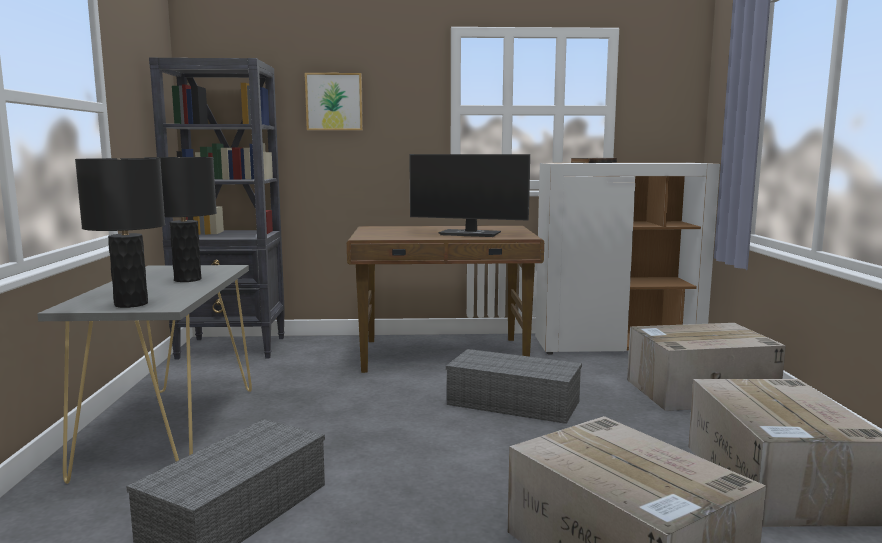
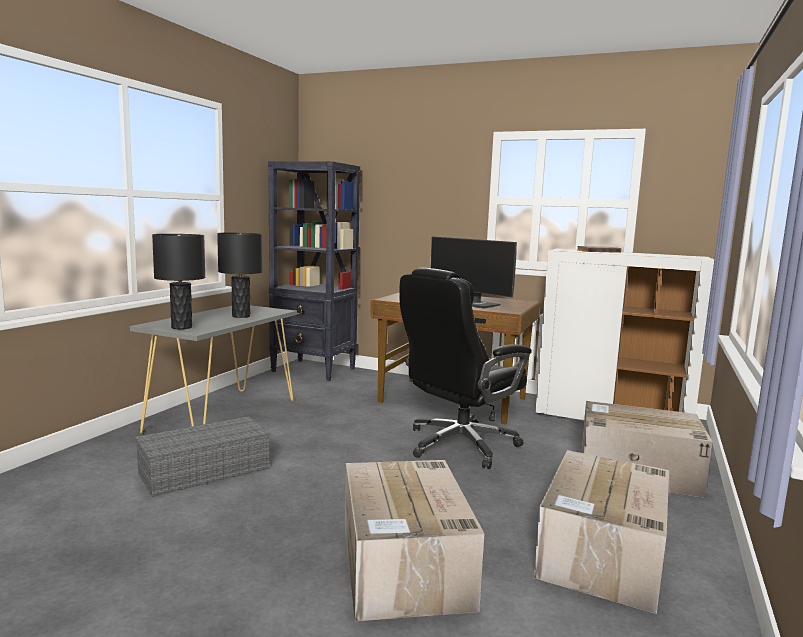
camera: 25 degrees right, 0 degrees up
(334, 102) = (401, 192): picture -> none
(511, 403) = (459, 445): grey storage box -> black office chair

